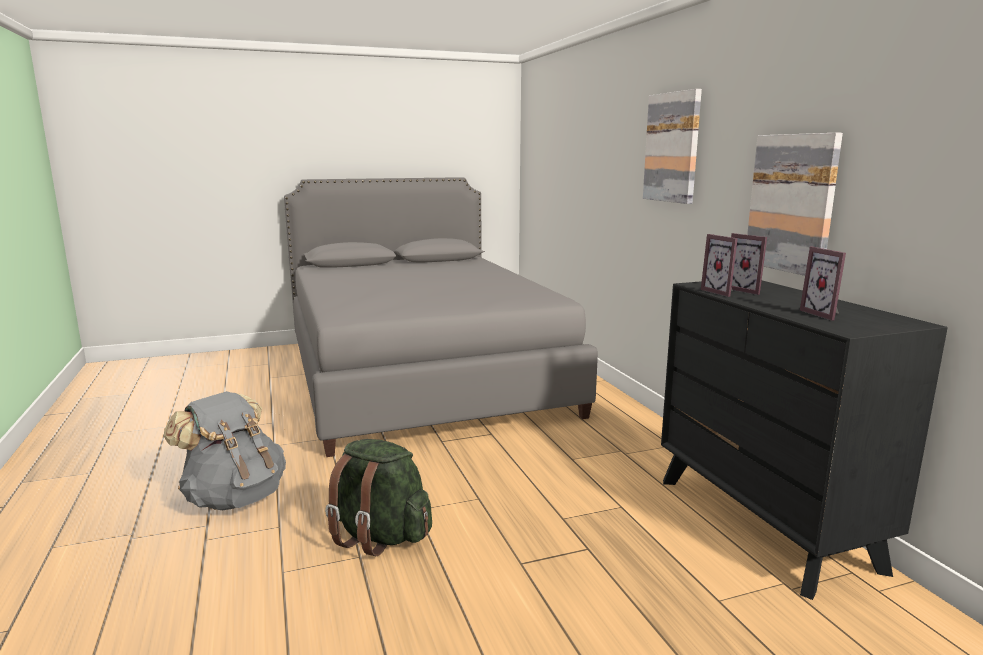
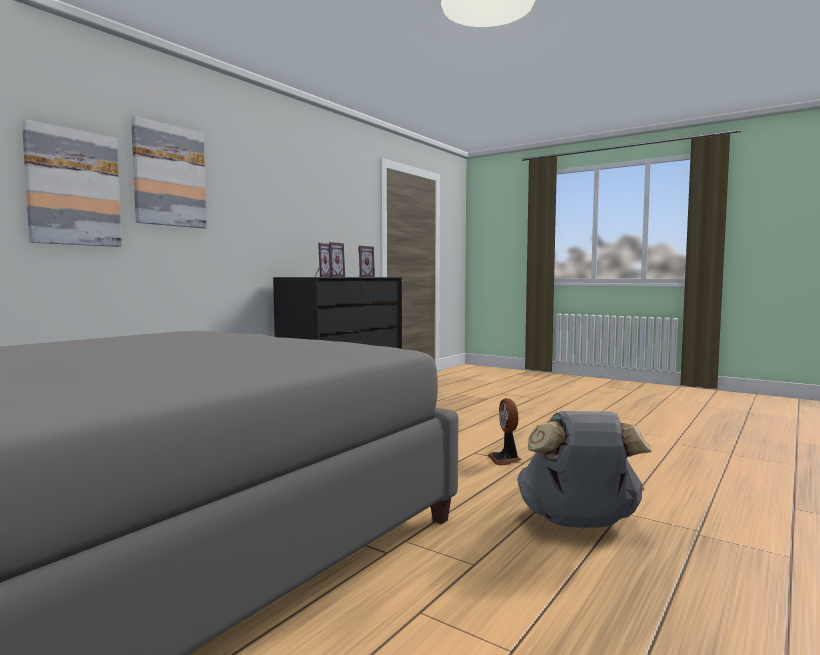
camera: 125 degrees left, 10 degrees down
(380, 536) = (505, 459): green backpack -> fan
(792, 203) = (287, 228): picture -> picture (73, 188)

